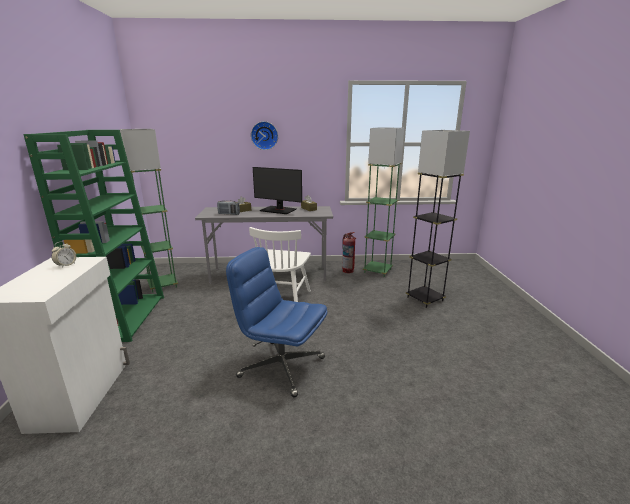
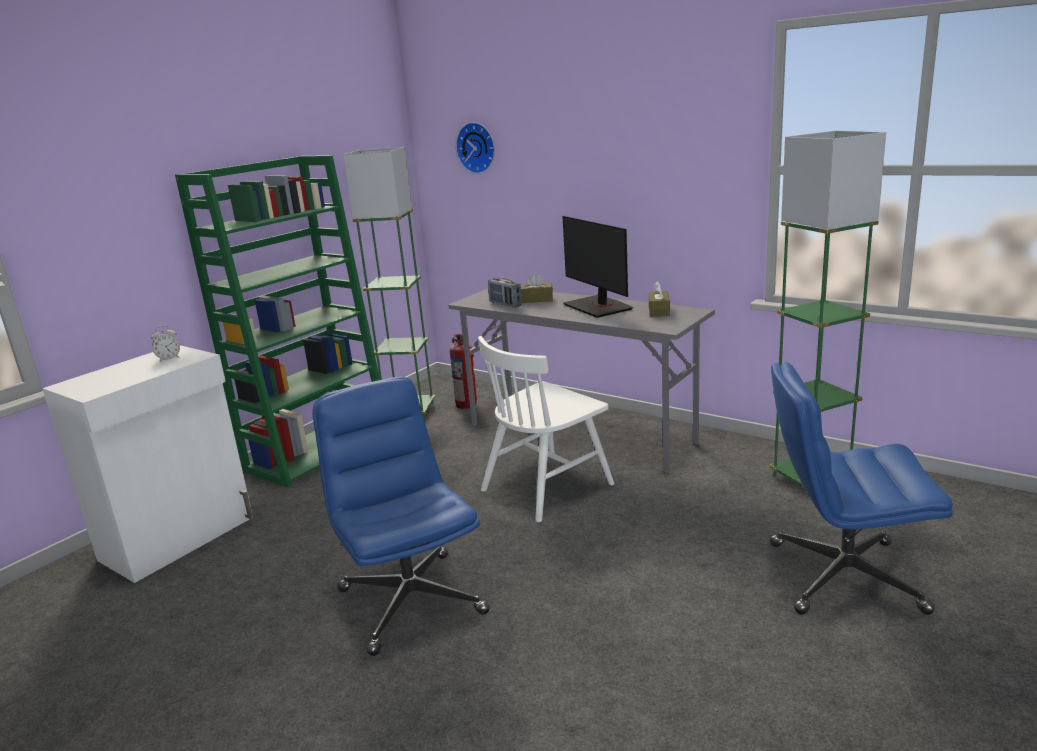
camera: 40 degrees right, 0 degrees up
(264, 135) = (604, 152): wall clock -> wall clock (477, 147)
(348, 270) = (743, 461): fire extinguisher -> fire extinguisher (467, 404)
(425, 299) = (842, 577): black floor lamp -> blue office chair

